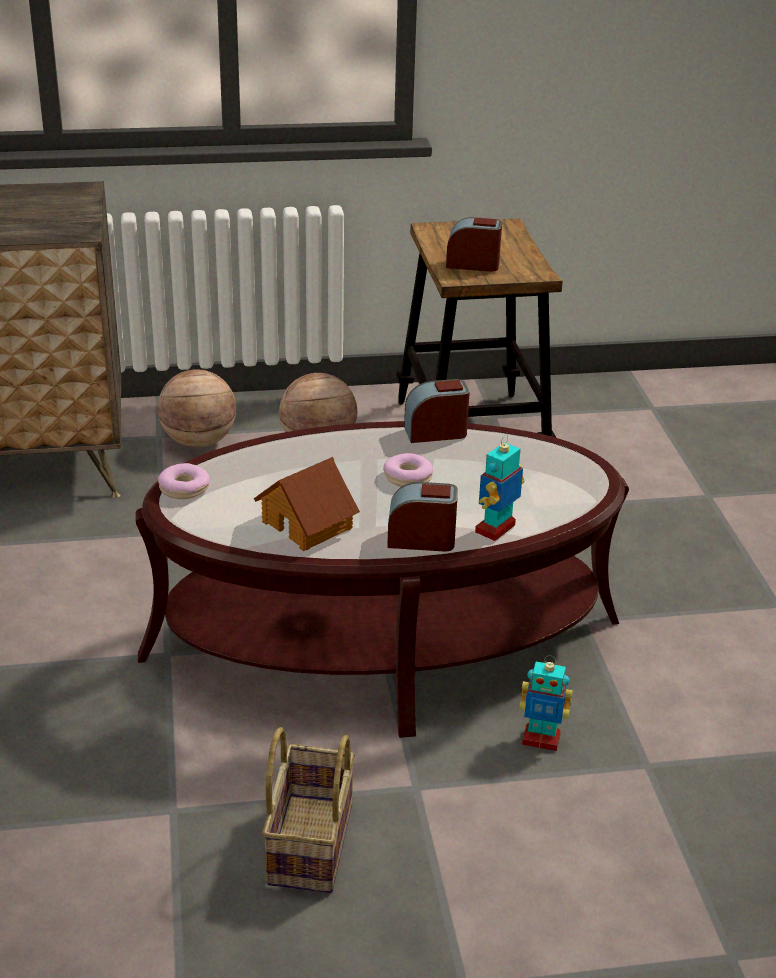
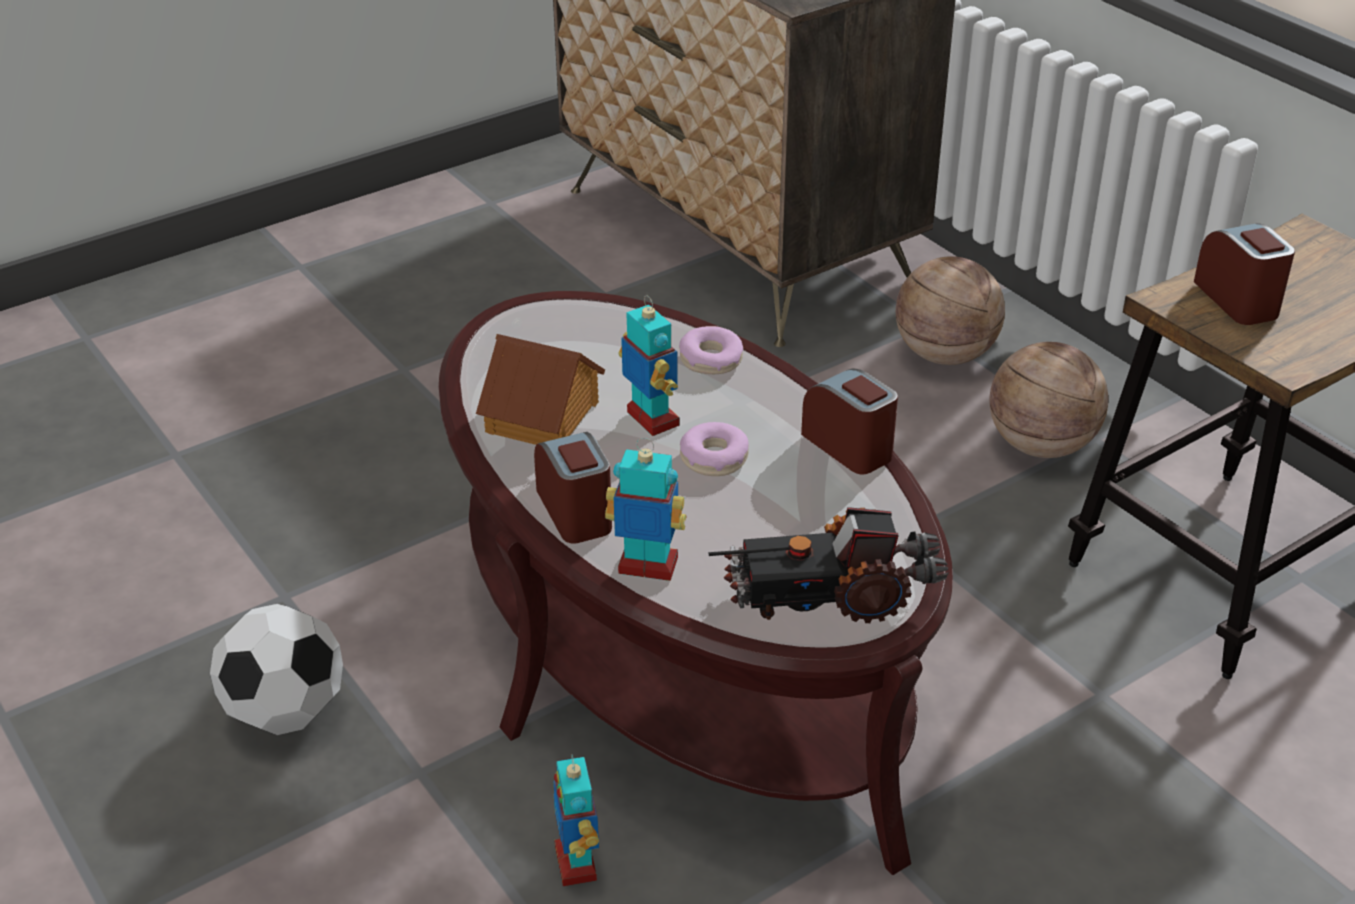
camera: 65 degrees right, 5 degrees up
(184, 489) = (550, 312): donut -> donut (710, 360)
(308, 841) = (286, 713): basket -> football
(347, 487) = (651, 419): none -> toy robot
(563, 479) = (829, 594): none -> toy truck

